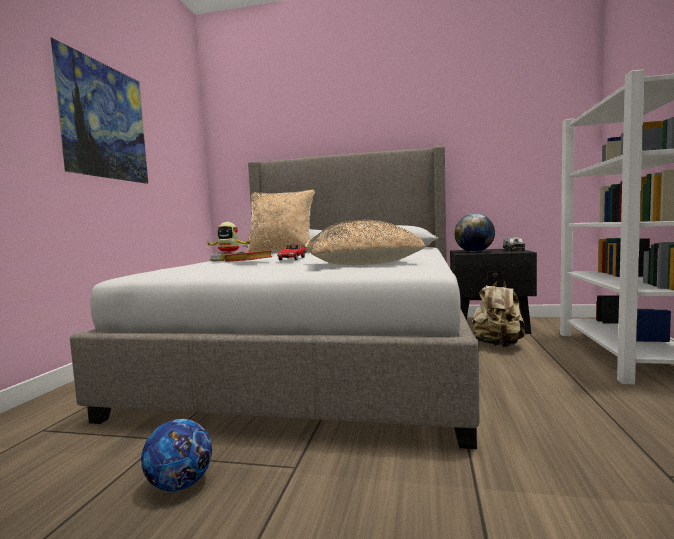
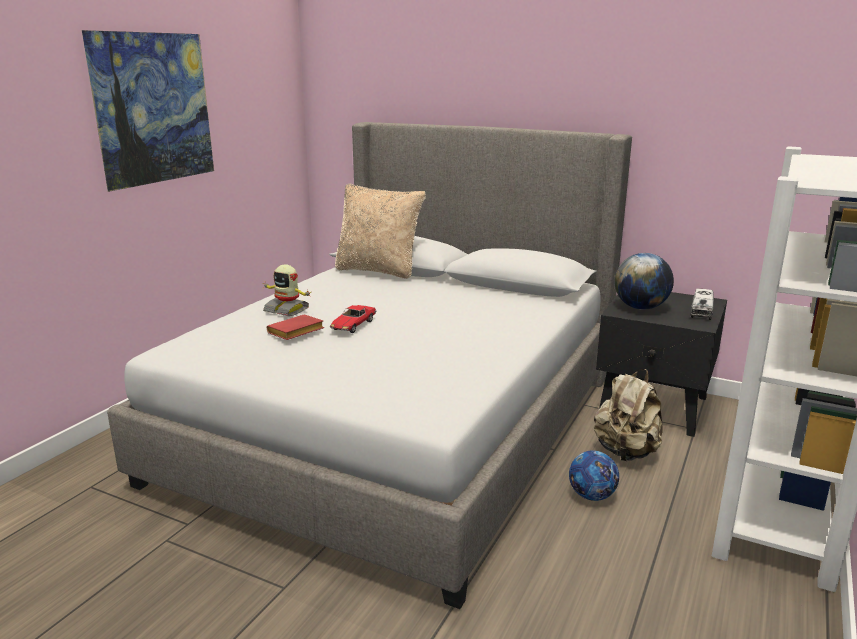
camera: 15 degrees right, 15 degrees up
(180, 484) = (183, 582): football -> football (591, 496)
(361, 263) = (408, 366): beige pillow -> none

